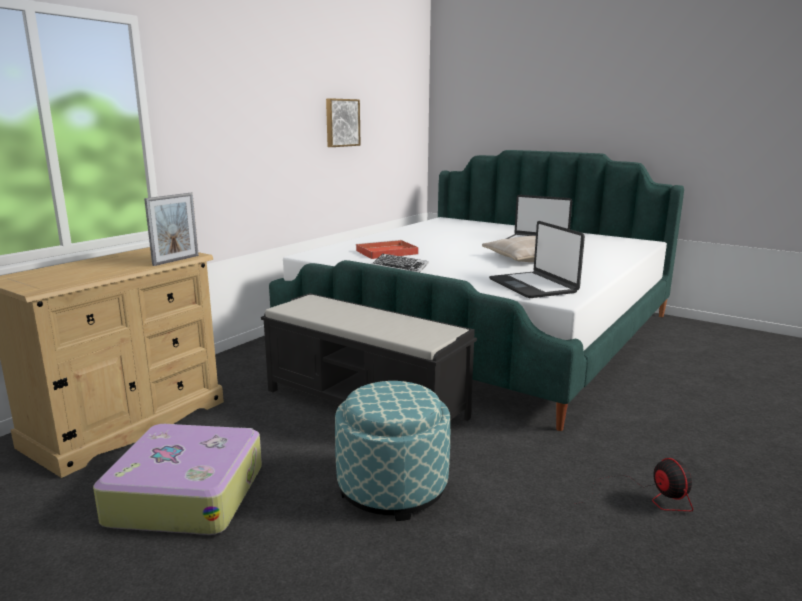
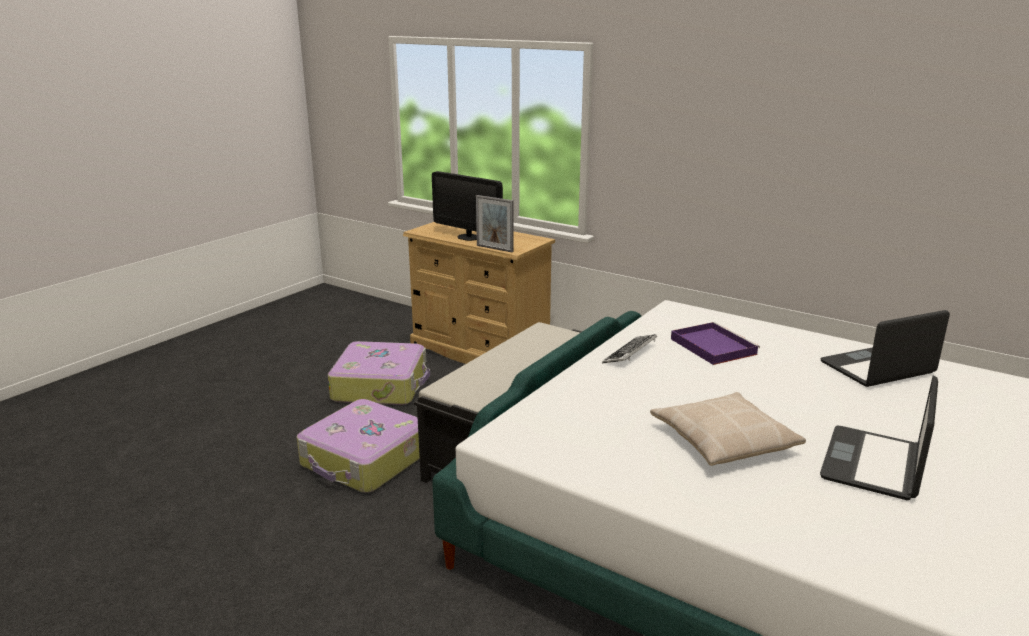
camera: 90 degrees right, 5 degrees up
(109, 268) = (469, 237): none -> monitor
(341, 122) = (873, 167): picture -> none
(385, 252) = (711, 346): red tray -> purple tray
(392, 487) = (365, 460): ottoman -> suitcase
(533, 286) = (556, 429): laptop -> laptop (878, 369)
(646, 497) = (304, 603): fan -> none

